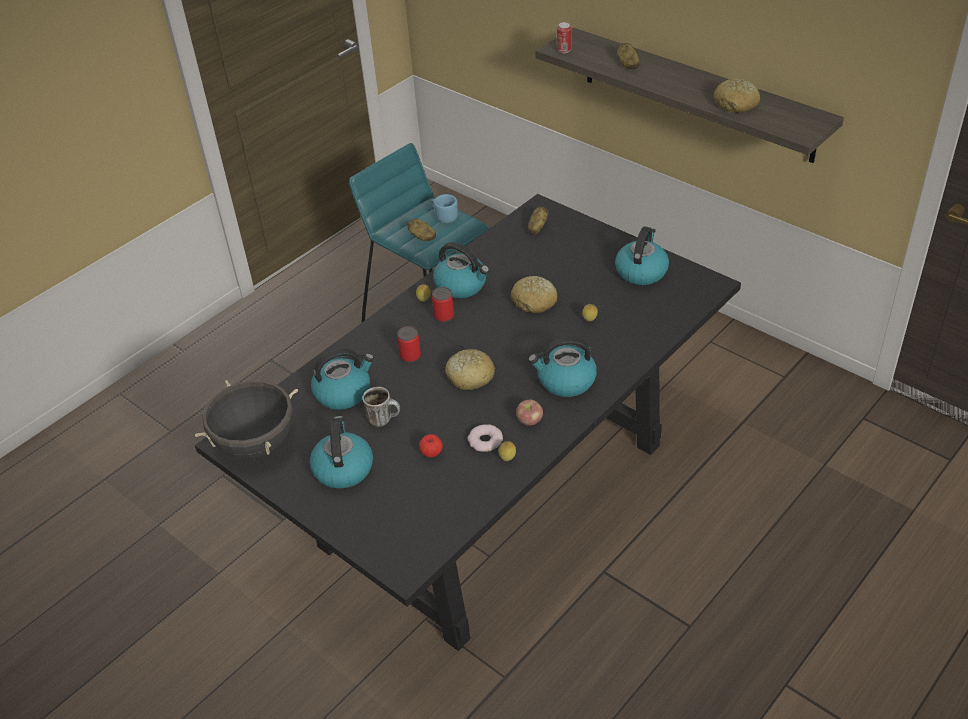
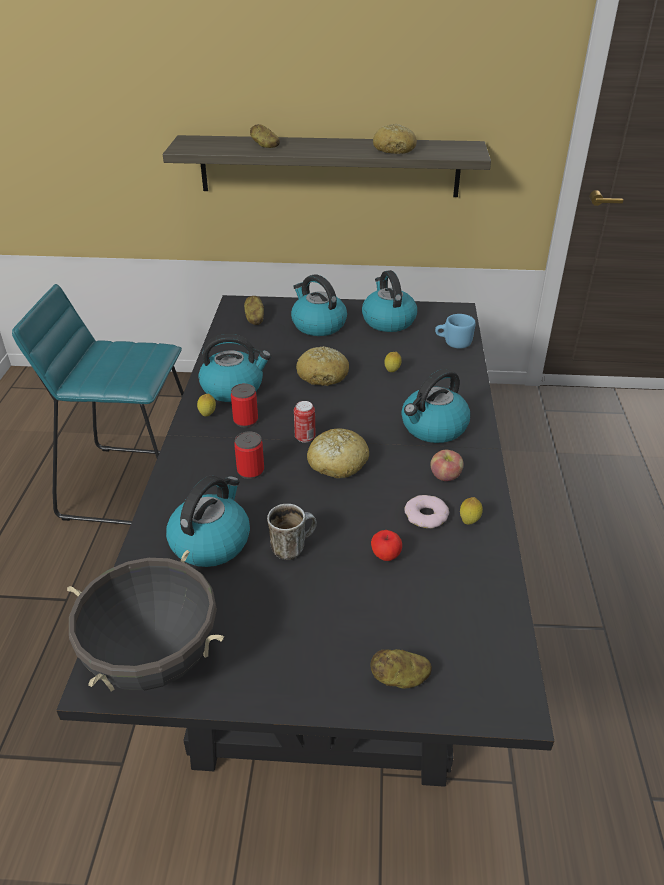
camera: 40 degrees left, 5 degrees down
(343, 468) = (302, 626): kettle -> kettle (318, 325)
(422, 237) = (121, 374): potato -> potato (400, 679)
(444, 217) = (127, 351): blue mug -> blue mug (453, 343)
(564, 50) = (192, 148): can -> can (305, 437)

